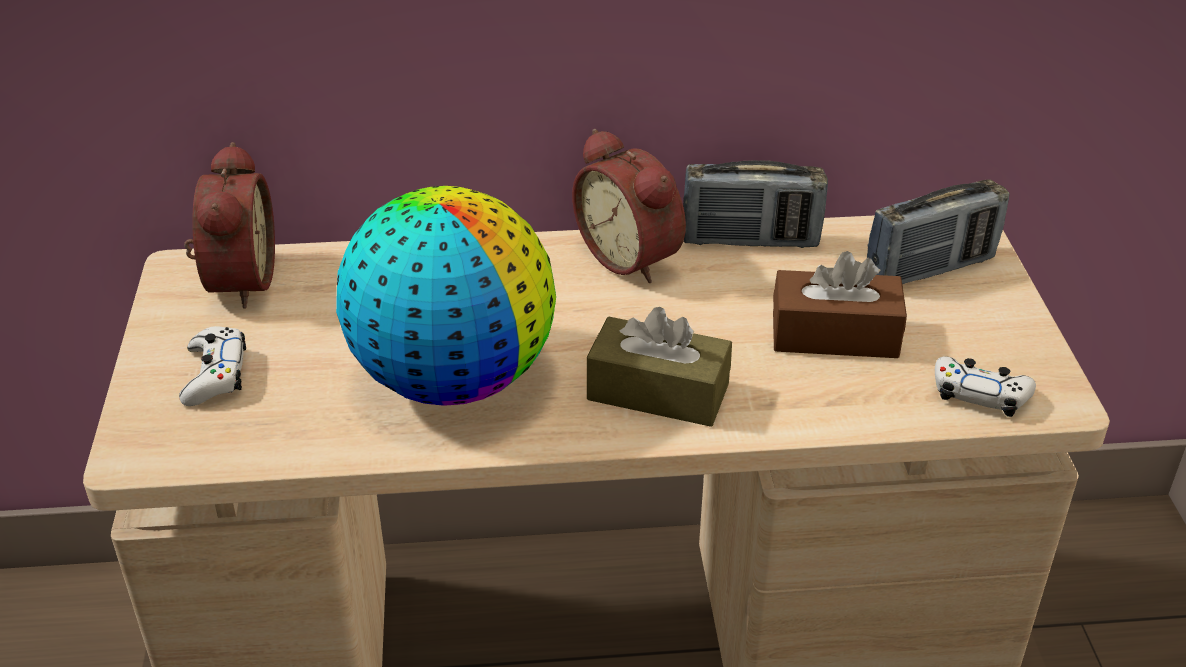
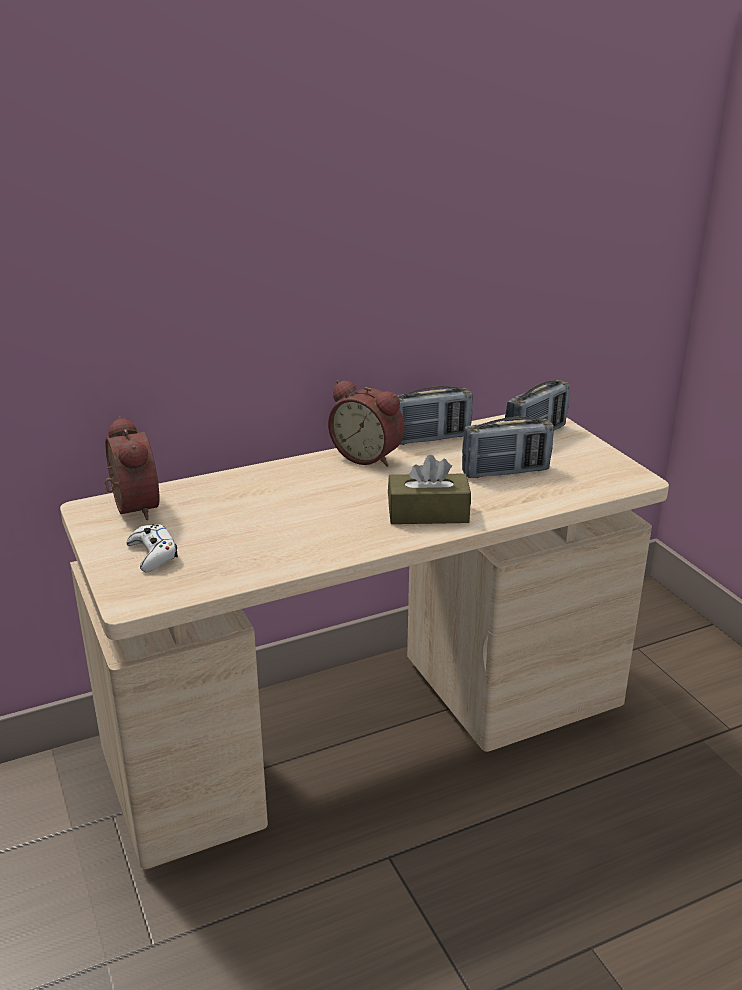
camera: 20 degrees left, 10 degrees down
(453, 378) = (305, 529): globe -> none
(834, 335) = (505, 472): brown tissue box -> radio
(980, 394) = (598, 483): white game controller -> none

